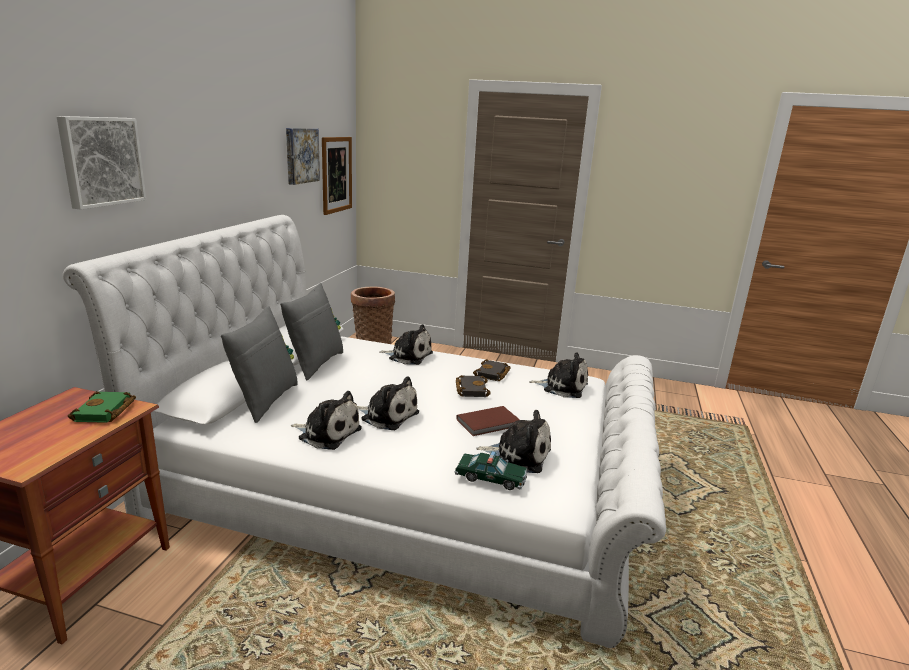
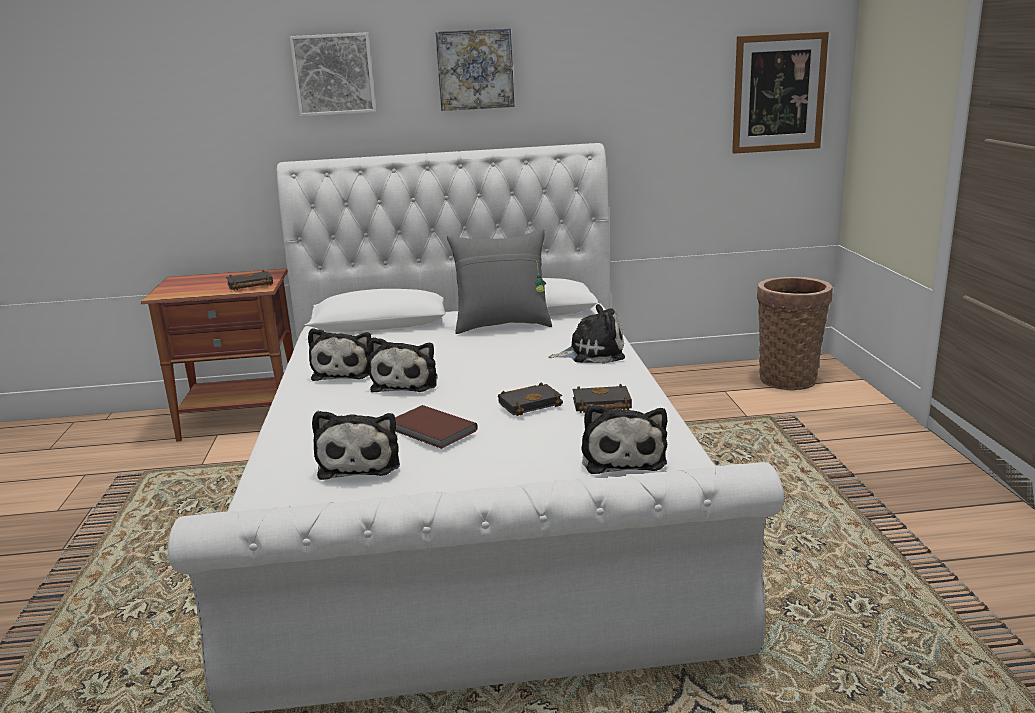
camera: 70 degrees right, 0 degrees up
(105, 412) = (249, 285): green book -> black book
(265, 401) = (391, 335): grey pillow -> none
(301, 155) = (676, 64): picture -> picture (475, 69)
(408, 356) = (592, 353): plush toy -> plush toy turned 90 degrees counterclockwise
(490, 478) = (293, 457): toy car -> none

